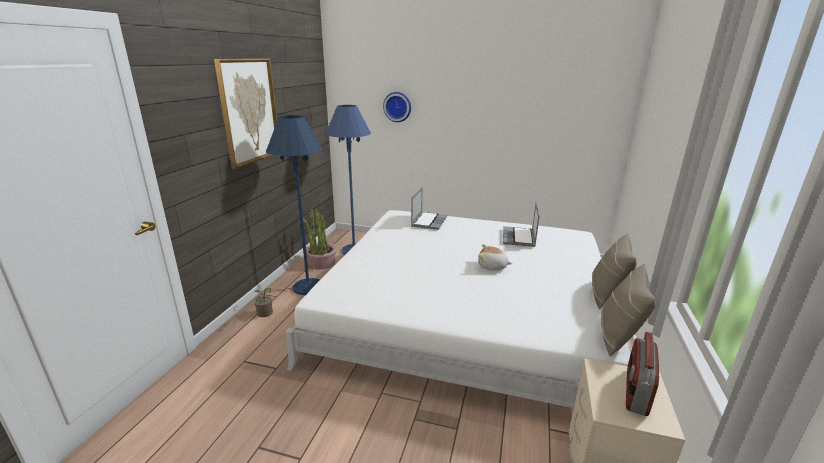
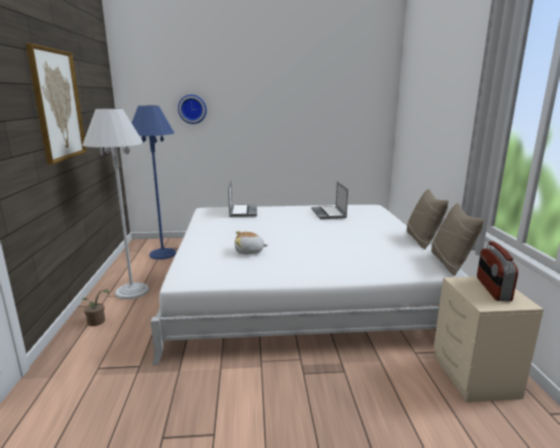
camera: 20 degrees left, 5 degrees down
(308, 287) = (132, 291): blue floor lamp -> white floor lamp
(321, 263) = (134, 269): potted plant -> none
(492, 267) = (323, 235): plush toy -> plush toy (249, 251)

